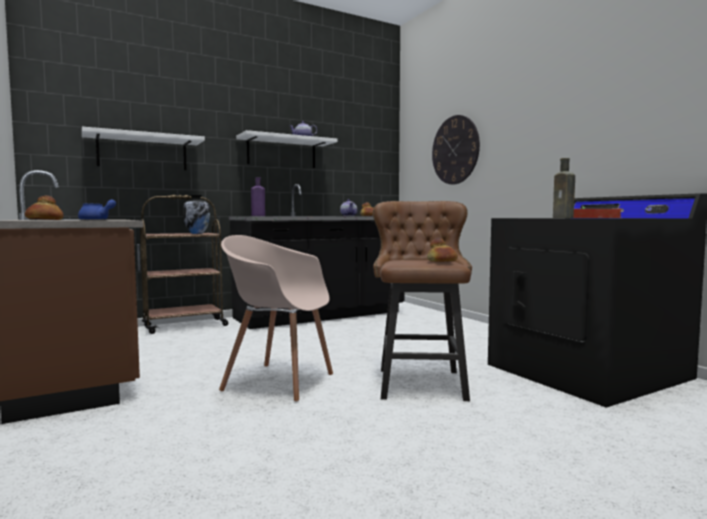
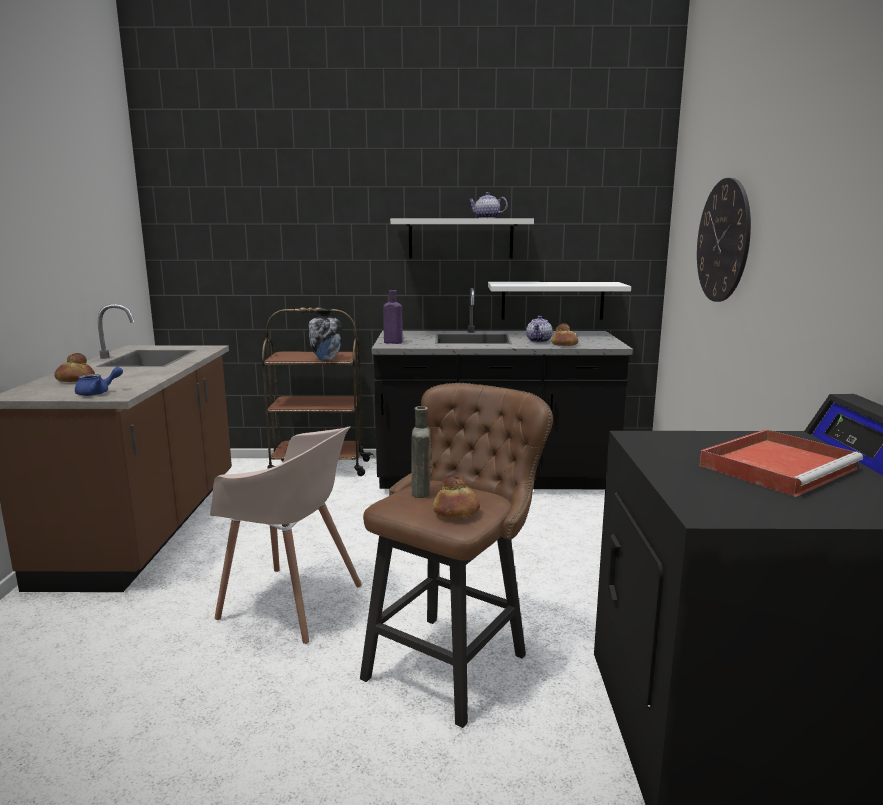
camera: 30 degrees right, 10 degrees up
(142, 152) = (276, 251): white shelf -> white shelf (552, 300)
(278, 382) = (292, 603): beige chair -> beige chair turned 150 degrees clockwise
(564, 218) = (669, 478): brown bottle -> brown bottle (421, 492)

